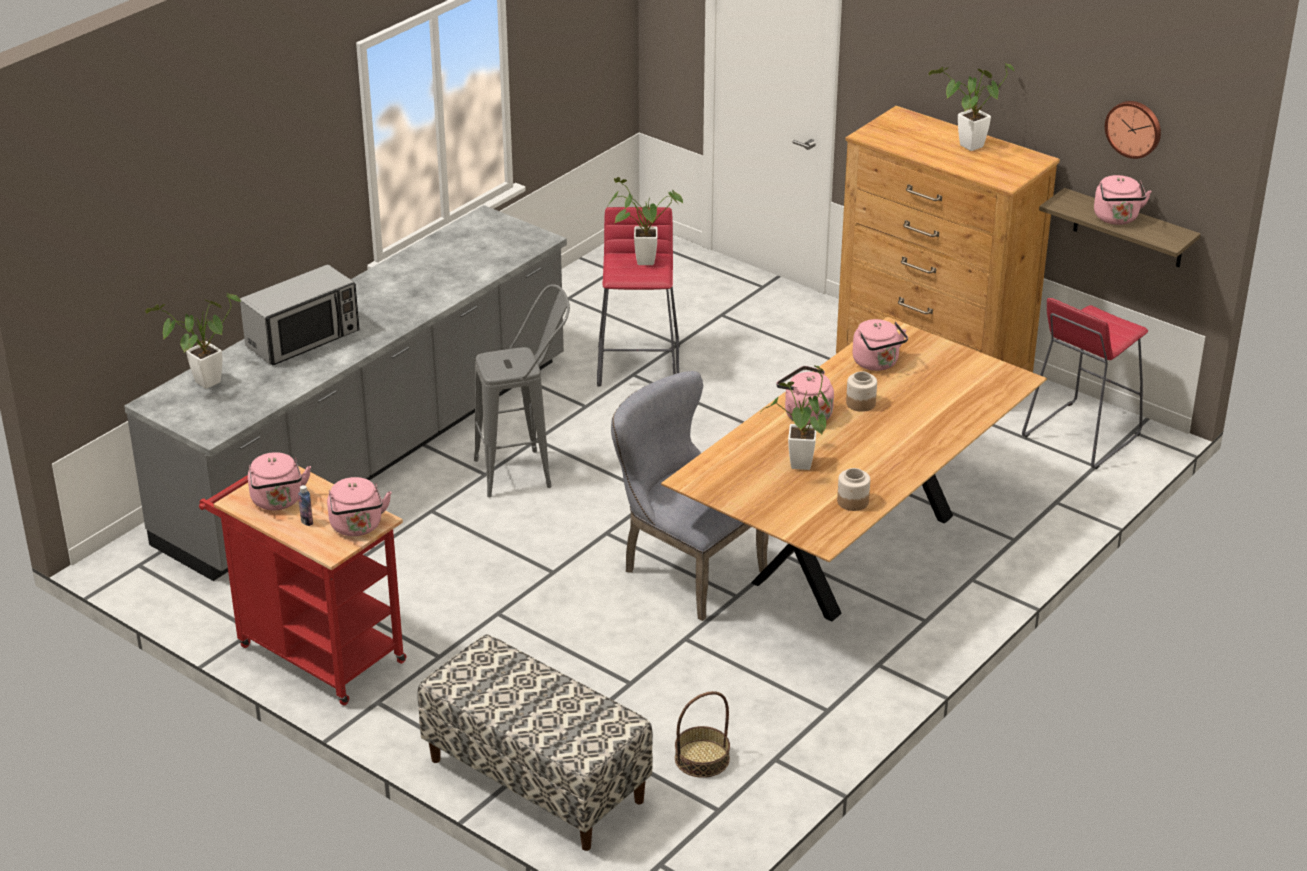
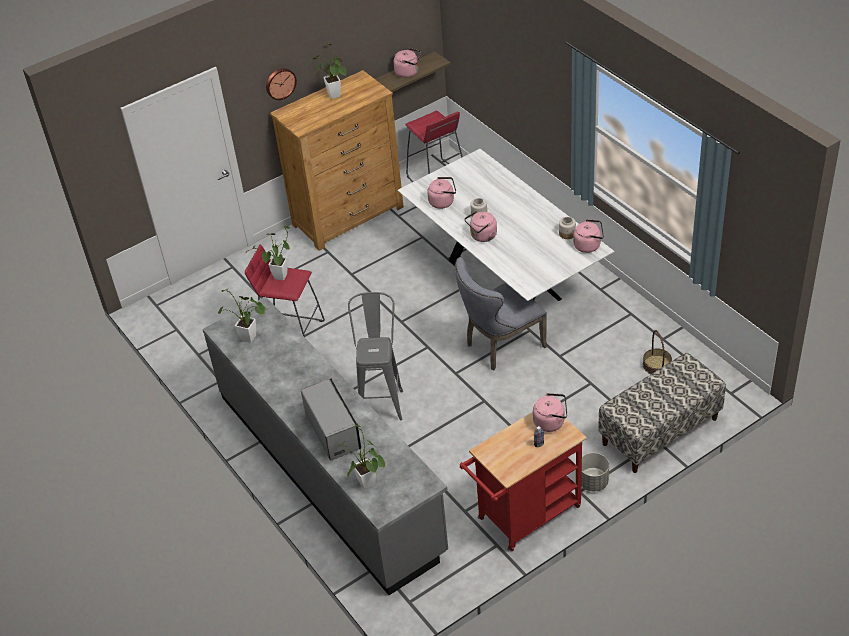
camera: 70 degrees left, 10 degrees up
(278, 501) = (514, 456): pink kettle -> pink kettle (589, 245)
(400, 715) = (593, 482): none -> grey planter
(800, 468) = (531, 247): potted plant -> potted plant (251, 339)
(853, 549) = (504, 280): brown dining table -> white dining table
(1134, 128) = (393, 27): wall clock -> wall clock (280, 83)

